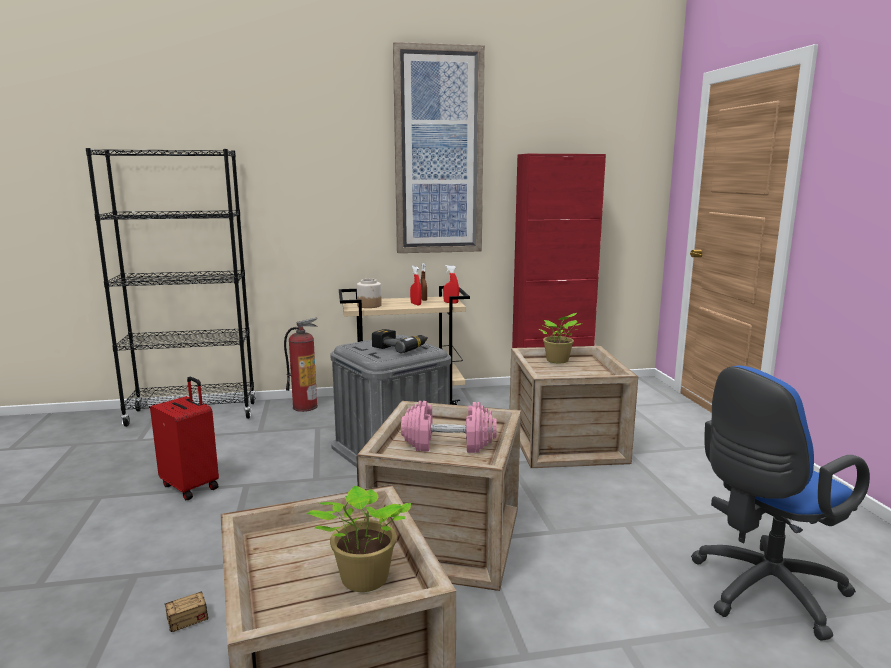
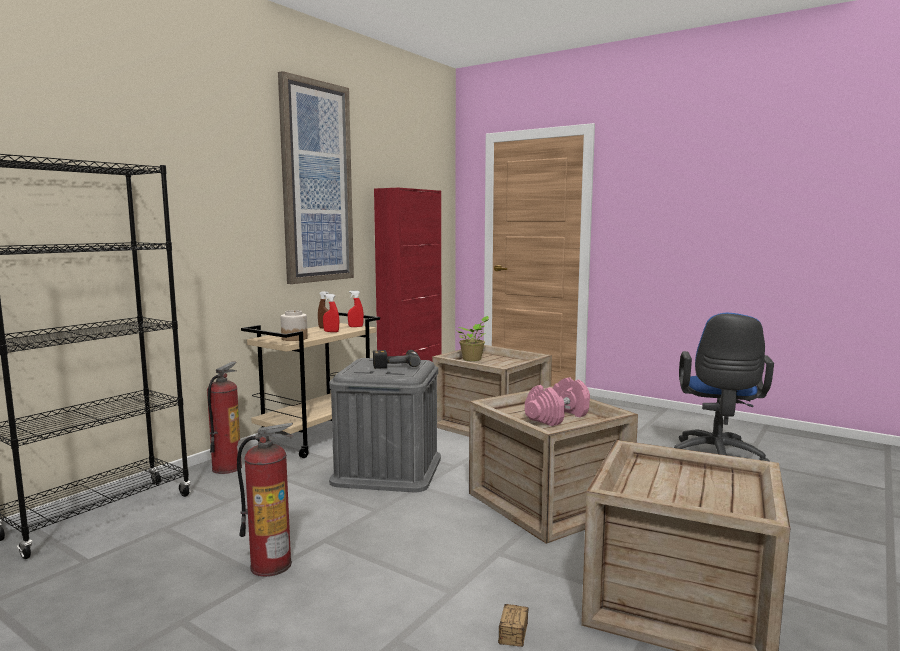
camera: 45 degrees left, 5 degrees down
(191, 486) = (271, 565): red suitcase -> fire extinguisher
(362, 580) = (723, 486): potted plant -> none

